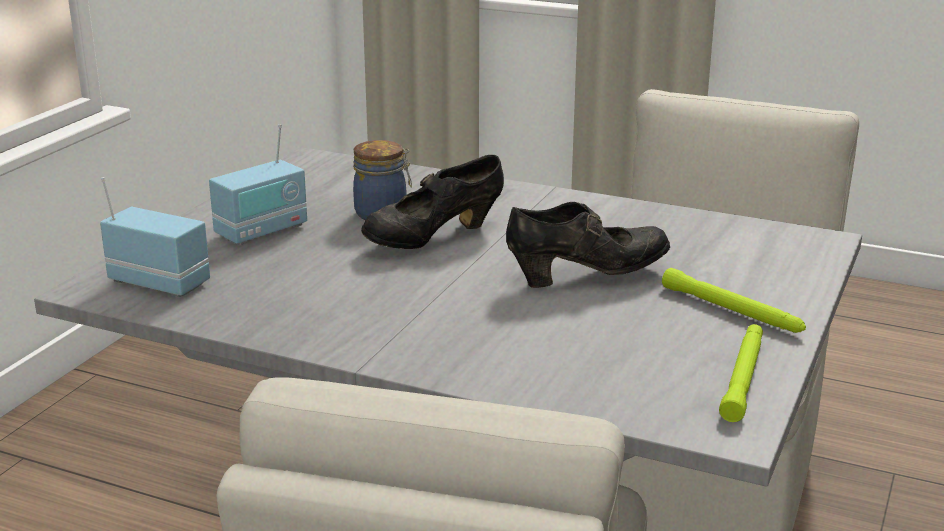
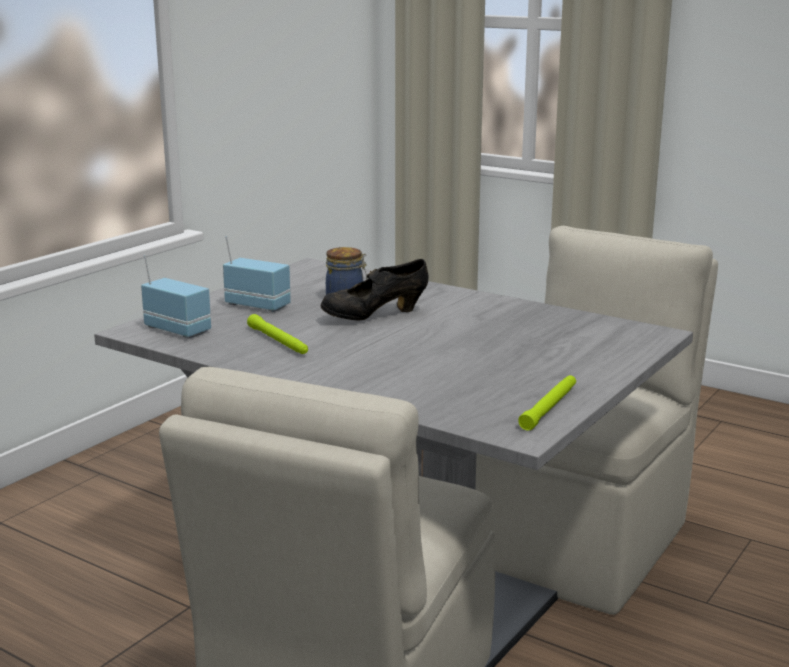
camera: 10 degrees right, 5 degrees down
(262, 231) = (258, 305): radio -> radio turned 120 degrees counterclockwise
(588, 276) = (473, 344): black shoe -> none
(732, 311) = (565, 370): green flashlight -> green flashlight (278, 341)

